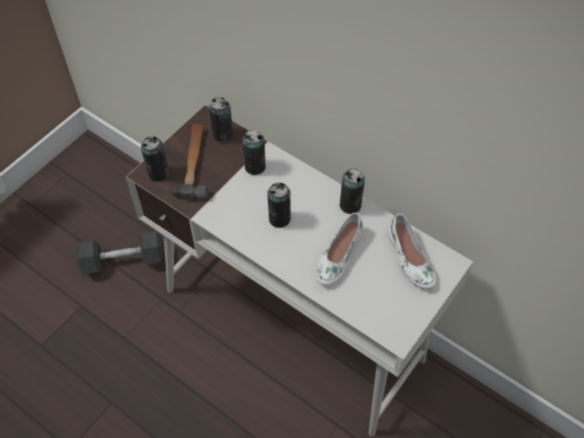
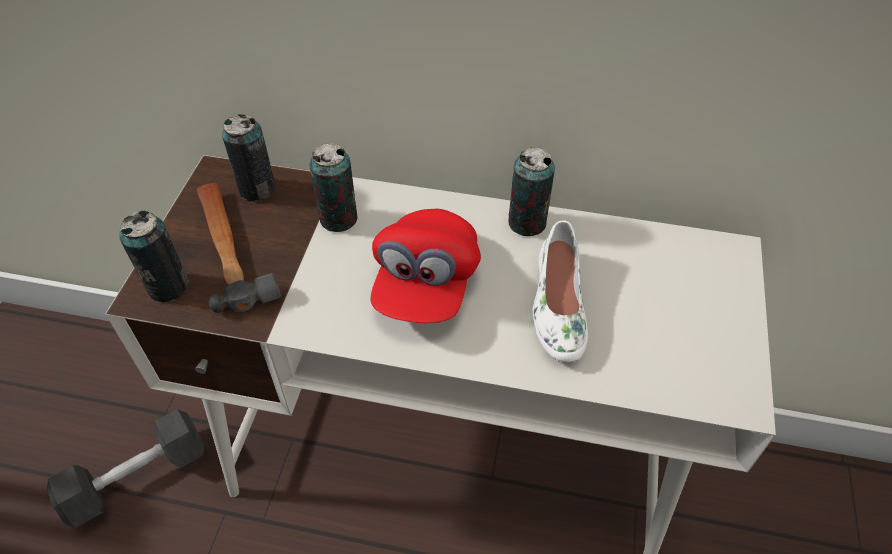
camera: 25 degrees left, 5 degrees down
(279, 218) = (426, 284): can -> red cap
(409, 259) = (668, 268): white shoe -> none

